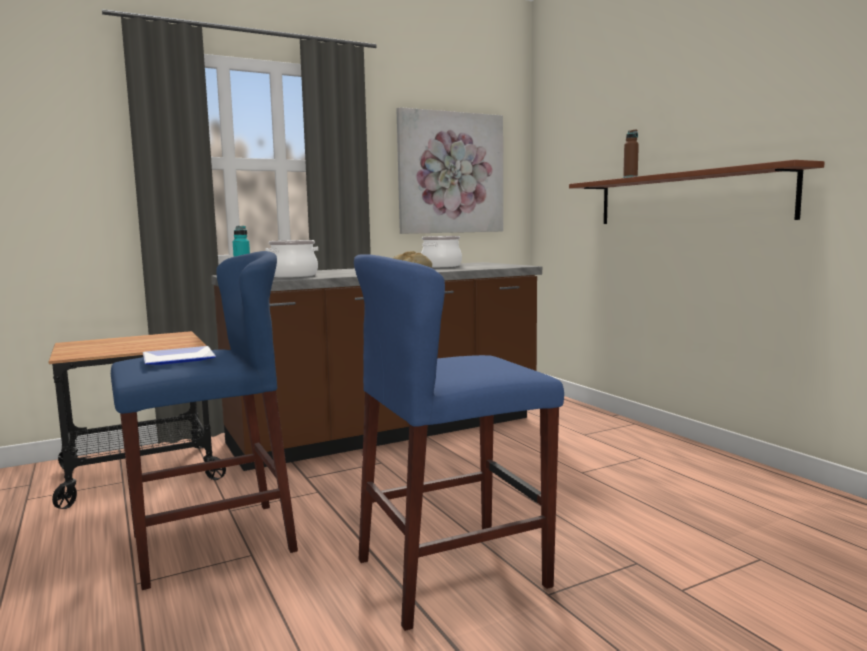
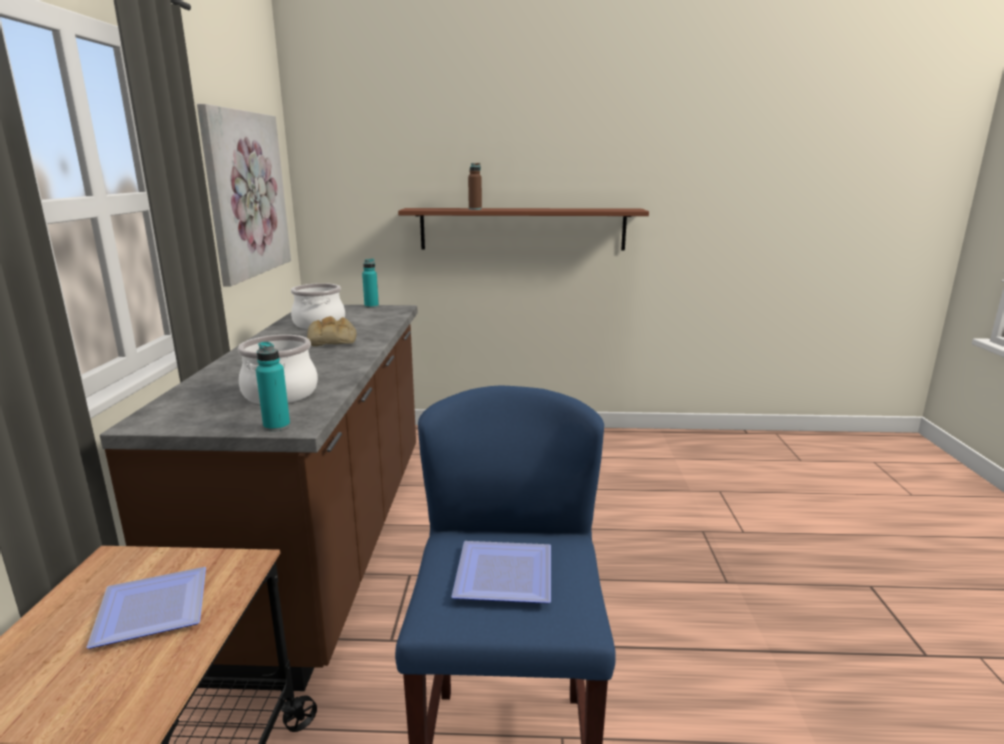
camera: 60 degrees left, 10 degrees up
(144, 344) = (157, 607): none -> plate
(452, 573) = (674, 613): blue stool -> none
(510, 264) = (371, 306): none -> turquoise bottle

